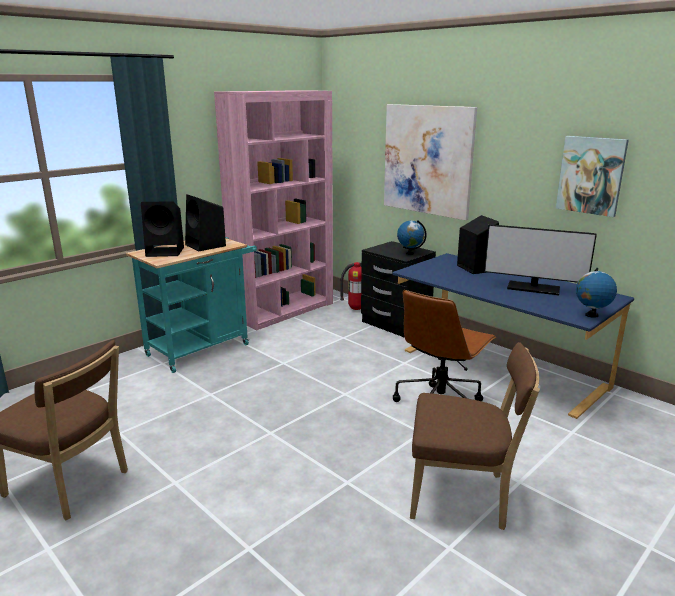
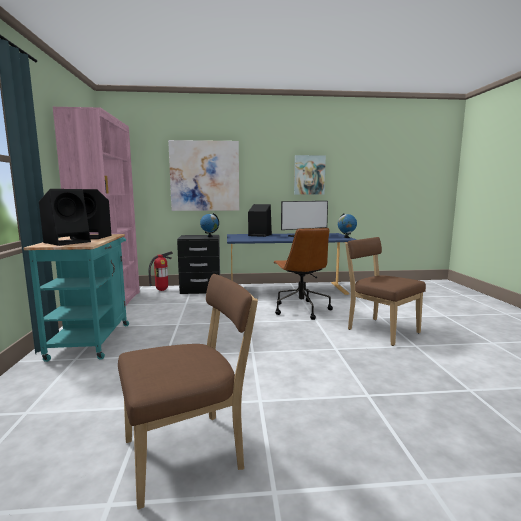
camera: 50 degrees left, 10 degrees down
(463, 497) = (380, 330): brown chair -> brown chair turned 90 degrees counterclockwise

